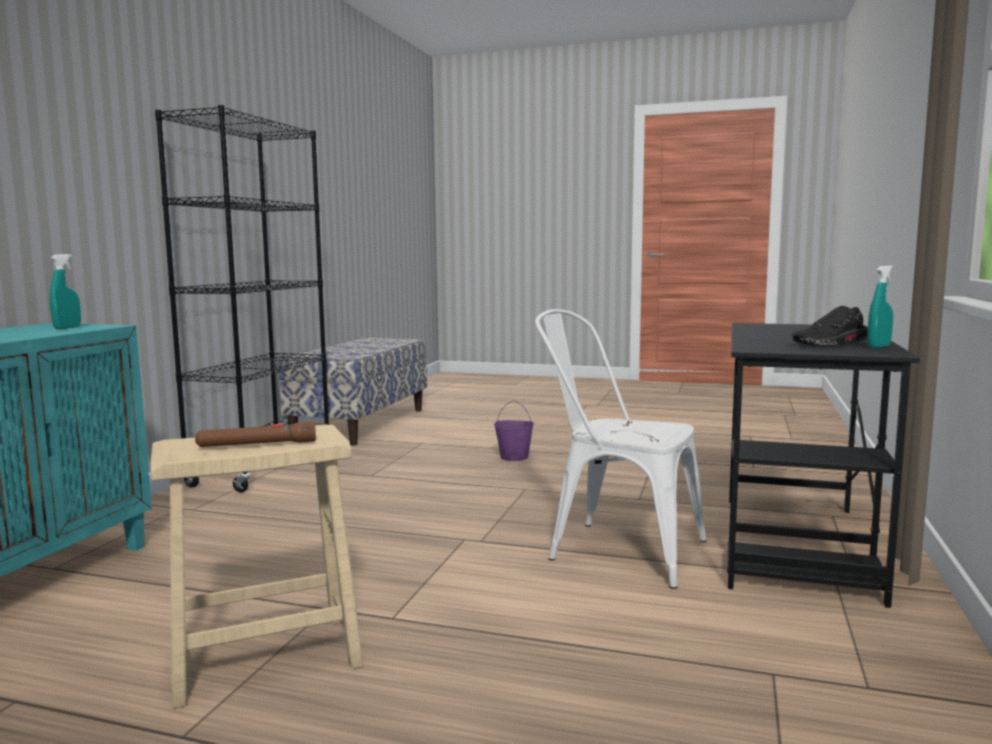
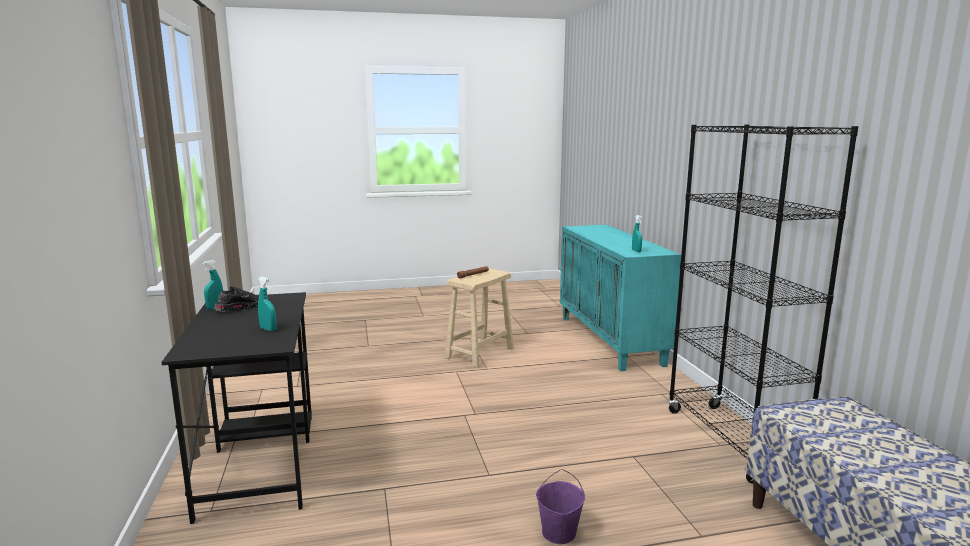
camera: 150 degrees right, 5 degrees up
(615, 548) = (381, 429): white chair -> none
(768, 330) = (268, 329): none -> turquoise spray bottle

